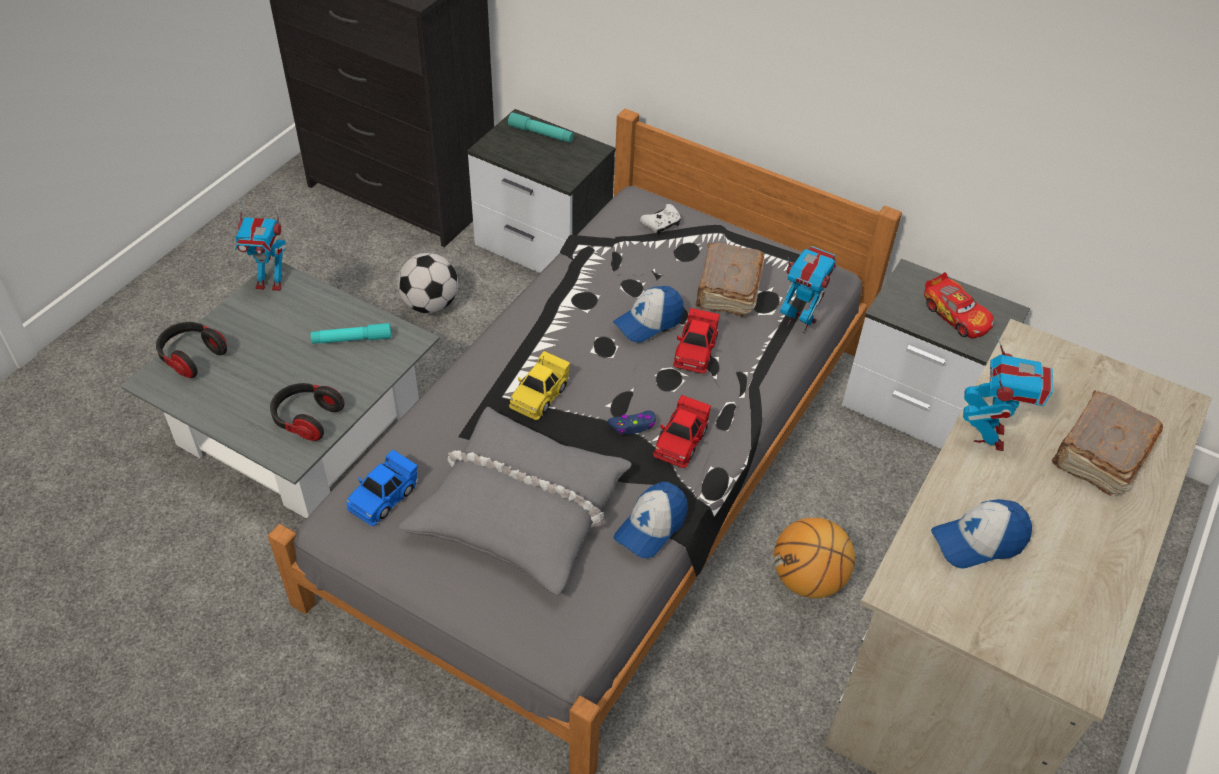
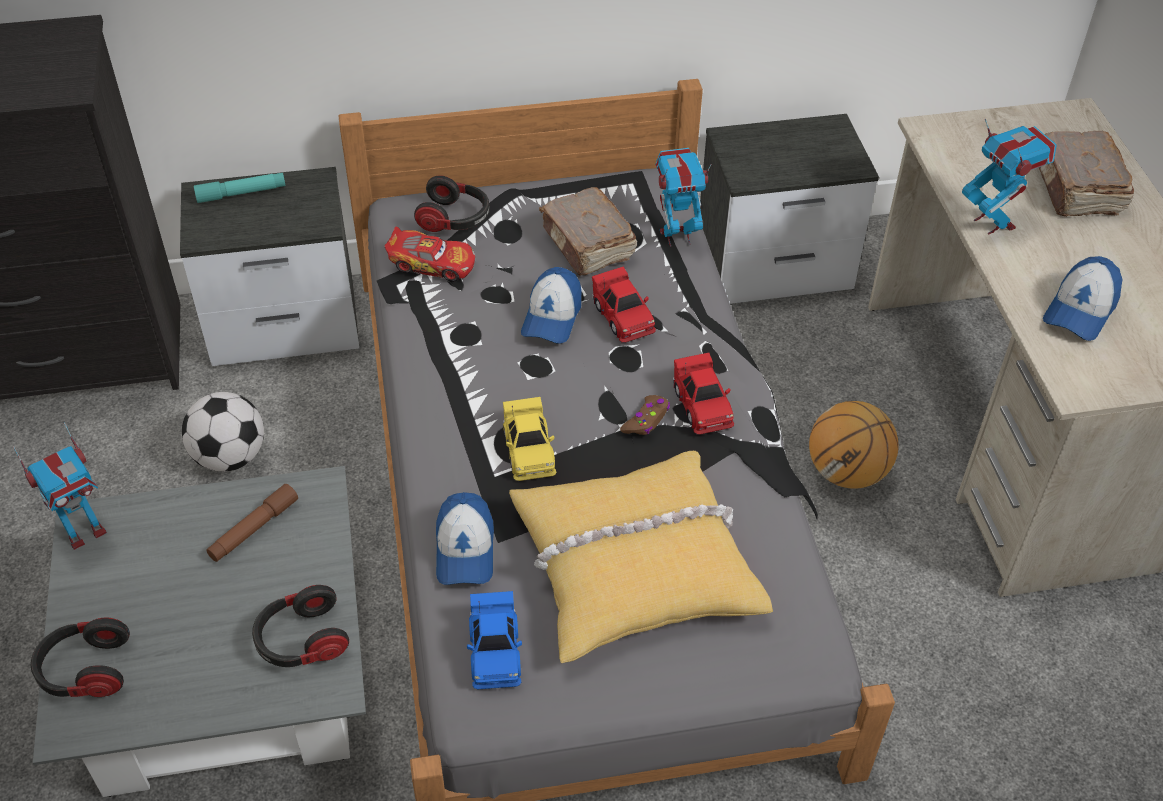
camera: 40 degrees left, 0 degrees up
(352, 339) = (253, 529): turquoise flashlight -> brown flashlight
(520, 509) = (634, 566): grey pillow -> yellow pillow
(633, 426) = (646, 420): blue game controller -> brown game controller
(651, 527) = (763, 497): cap -> cap (465, 549)
(661, 224) = (455, 219): white game controller -> headphones
(956, 315) = (801, 152): toy car -> toy car (432, 263)

